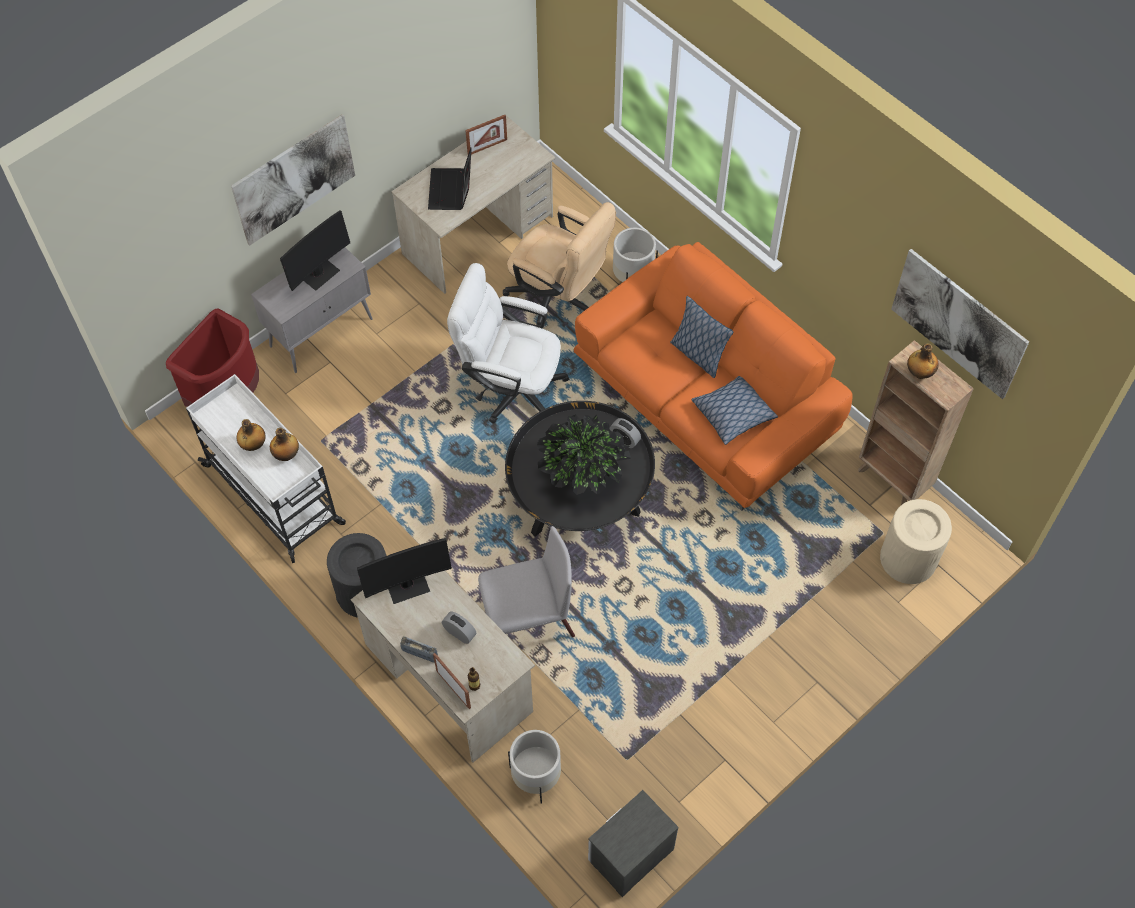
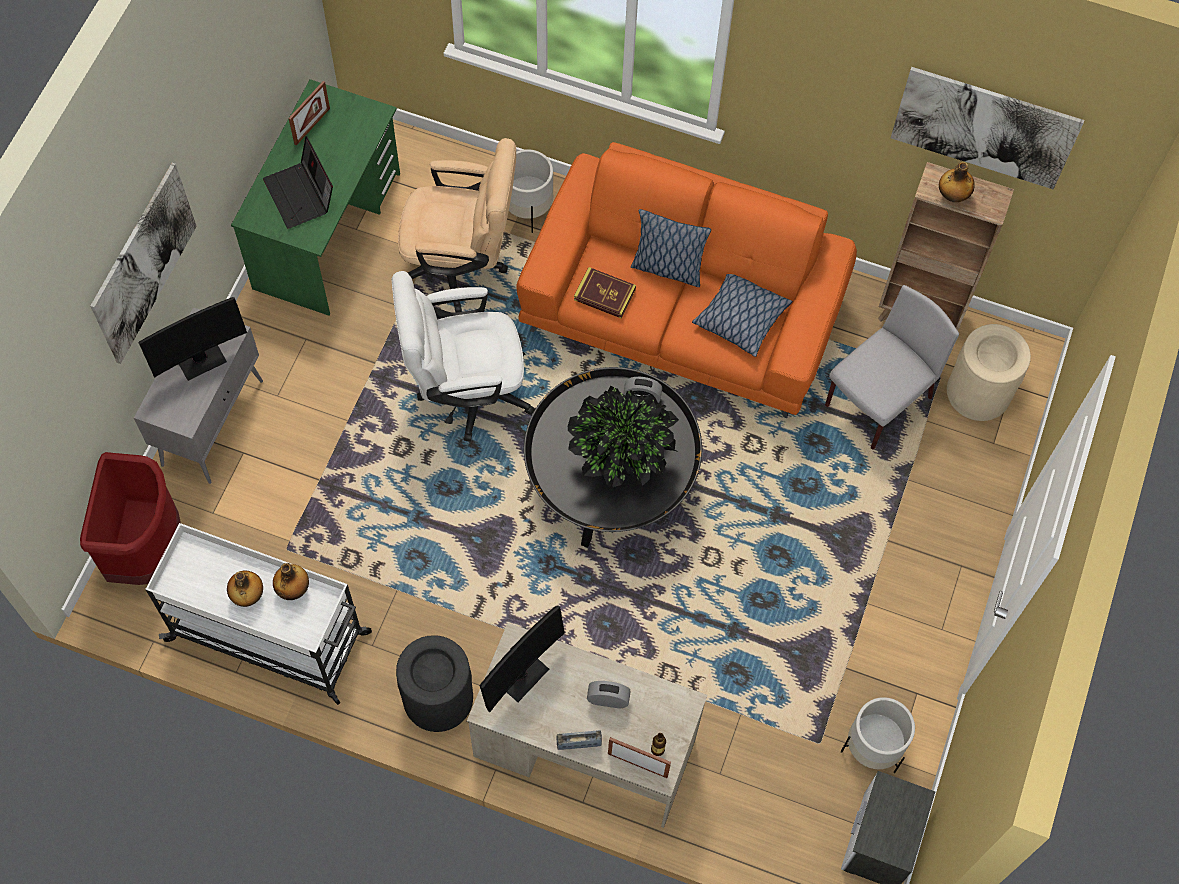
camera: 30 degrees left, 5 degrees up
(319, 273) = (200, 358): monitor -> monitor turned 45 degrees clockwise
(478, 235) = (328, 231): beige desk -> green desk
(528, 620) = (632, 643): grey chair -> grey chair (877, 403)
(536, 776) = (737, 808): white planter -> white planter (873, 747)
(639, 353) = (604, 294): none -> book

